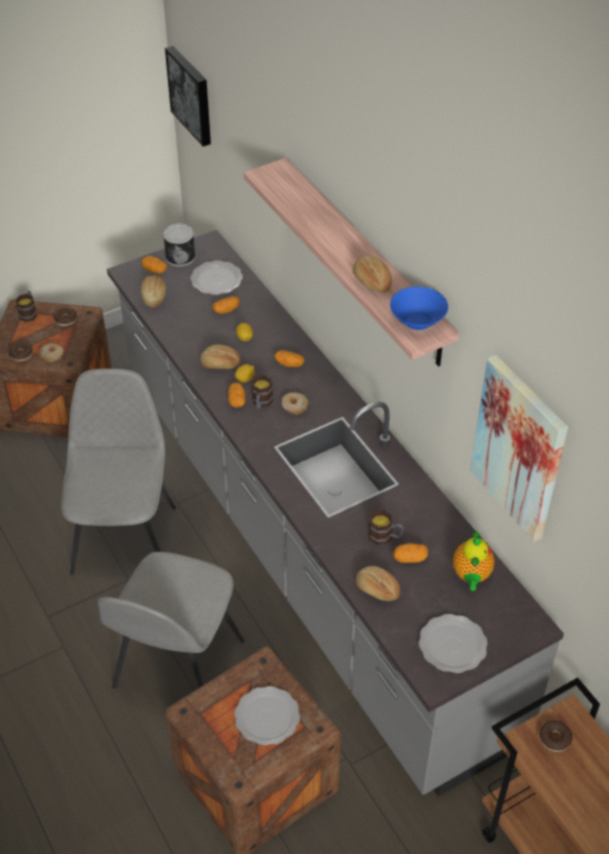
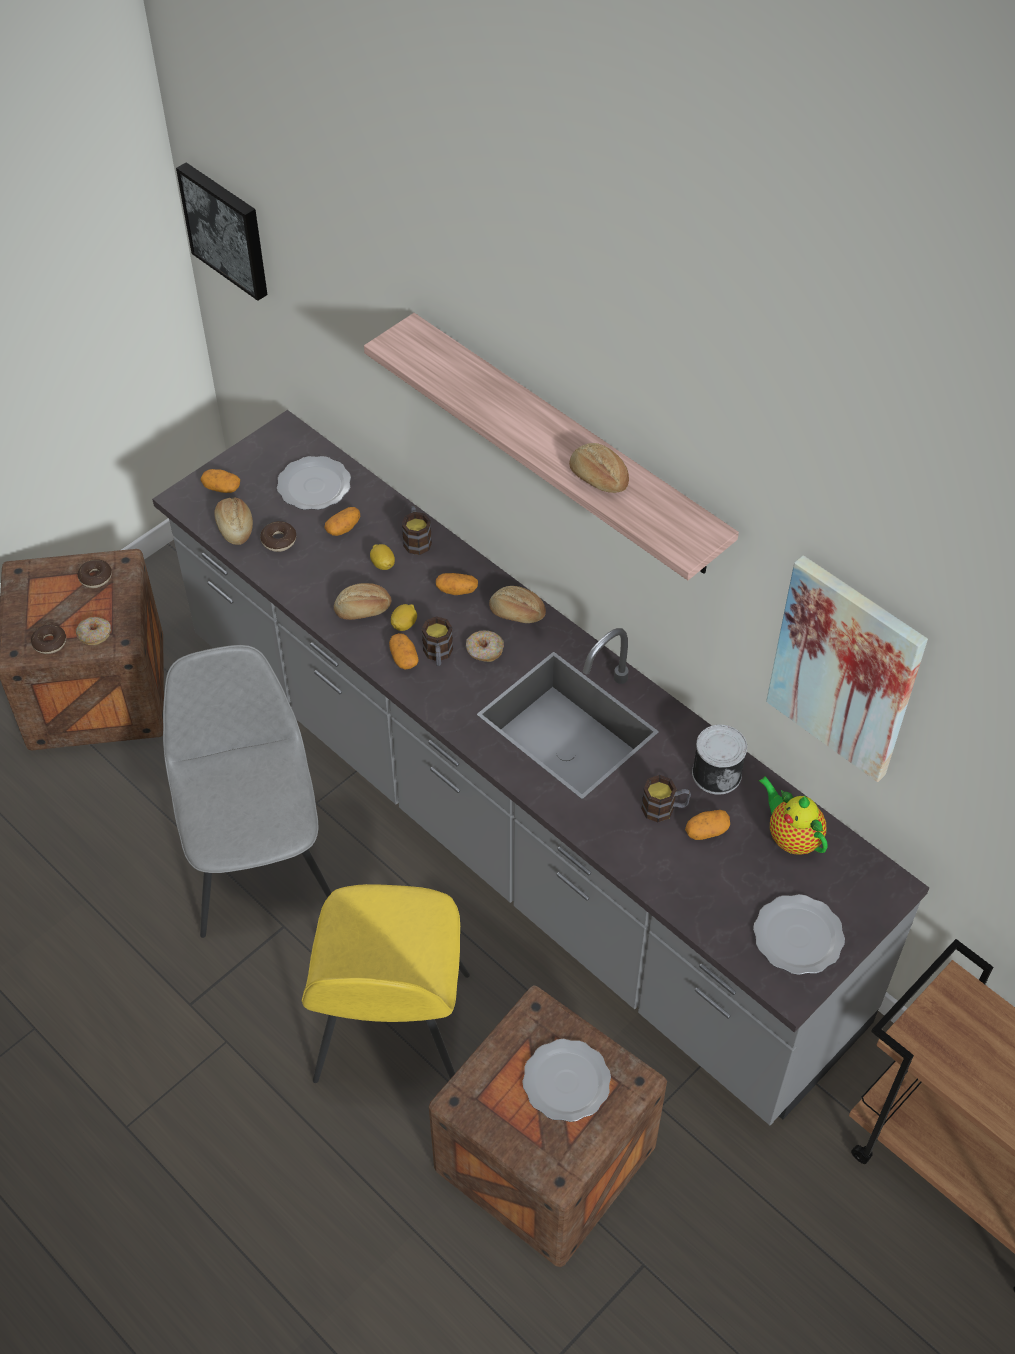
camera: 15 degrees left, 5 degrees up
(29, 312) = (38, 577): mug -> mug (416, 539)
(177, 667) = (391, 1032): grey chair -> yellow chair
(180, 256) = (251, 459): can -> can (716, 772)
(377, 590) = (678, 884): bread -> bread (516, 614)
(417, 321) = (678, 524): blue bowl -> none
(471, 576) = (791, 837): teapot -> teapot turned 150 degrees clockwise
(554, 738) = (948, 1024): donut -> donut (279, 540)

